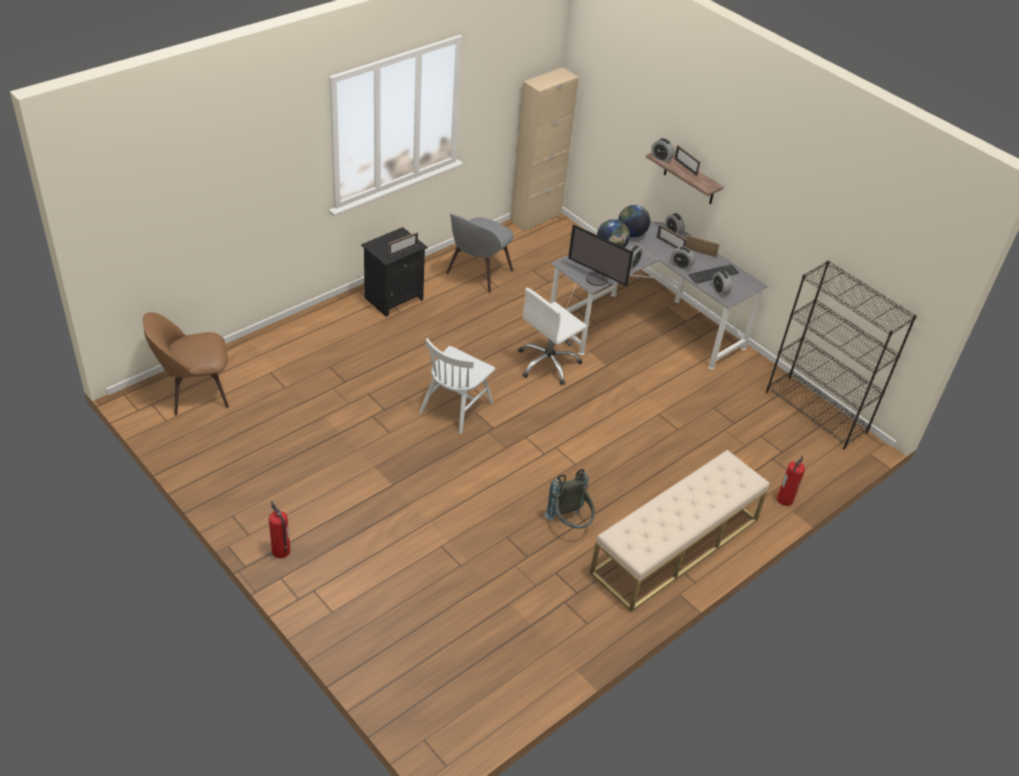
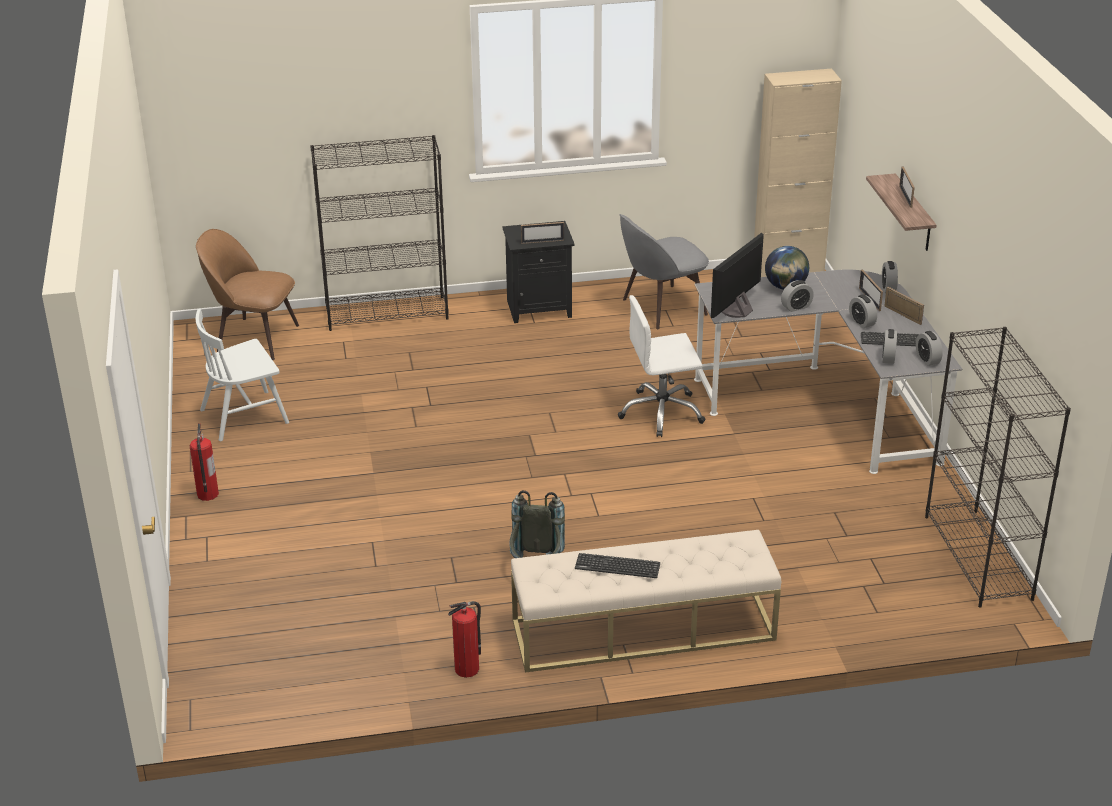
camera: 35 degrees right, 10 degrees down
(283, 335) = (387, 313): none -> black bookcase
(456, 407) = (511, 424): white chair -> white chair (245, 416)
(597, 278) = (736, 310): monitor -> monitor turned 60 degrees clockwise
(631, 234) = (829, 278): globe -> none
(661, 158) = (882, 182): alarm clock -> alarm clock (927, 359)
(671, 514) = (617, 566): none -> keyboard
(785, 499) = (838, 631): fire extinguisher -> fire extinguisher (467, 669)

